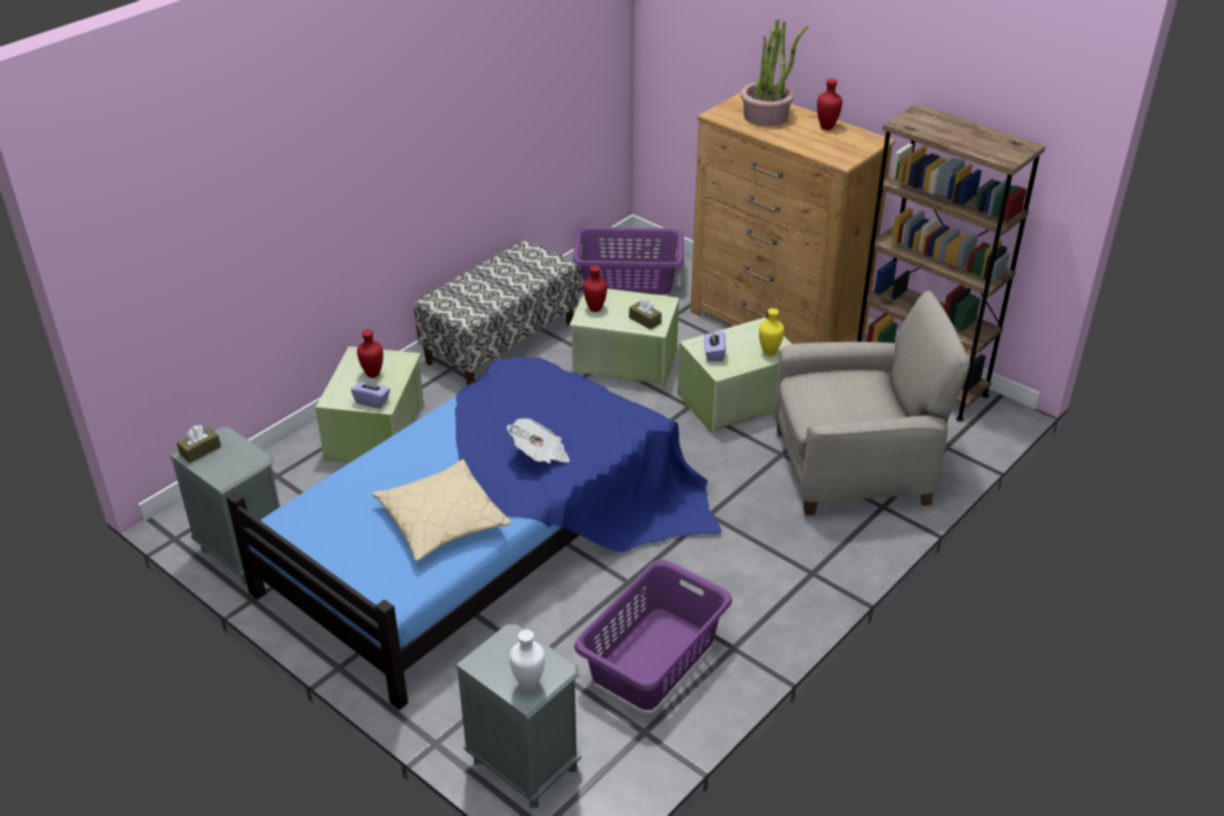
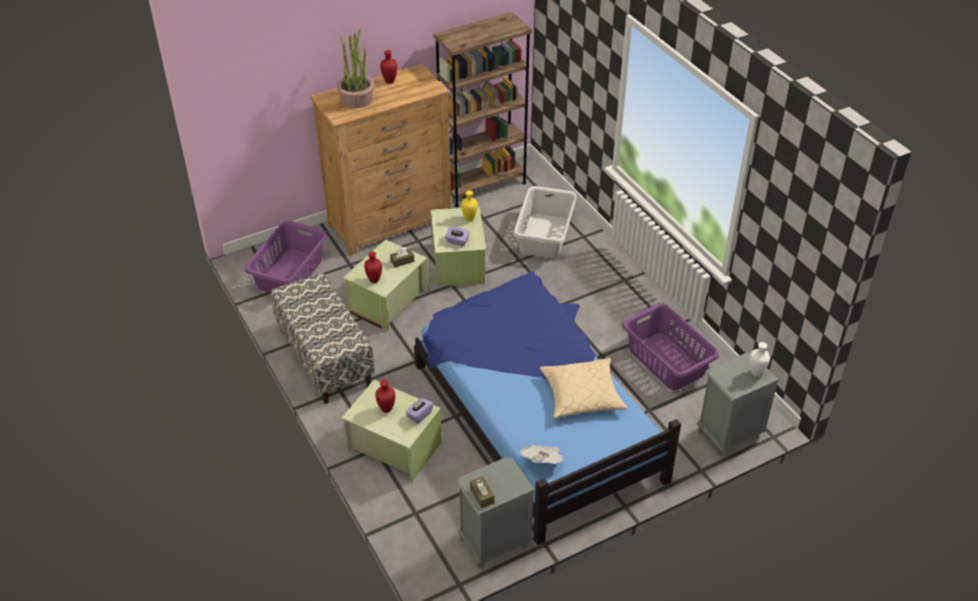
camera: 70 degrees left, 5 degrees up
(540, 455) = (541, 335): newspaper -> newspaper (543, 461)
(854, 467) = (545, 236): beige armchair -> grey laundry basket

